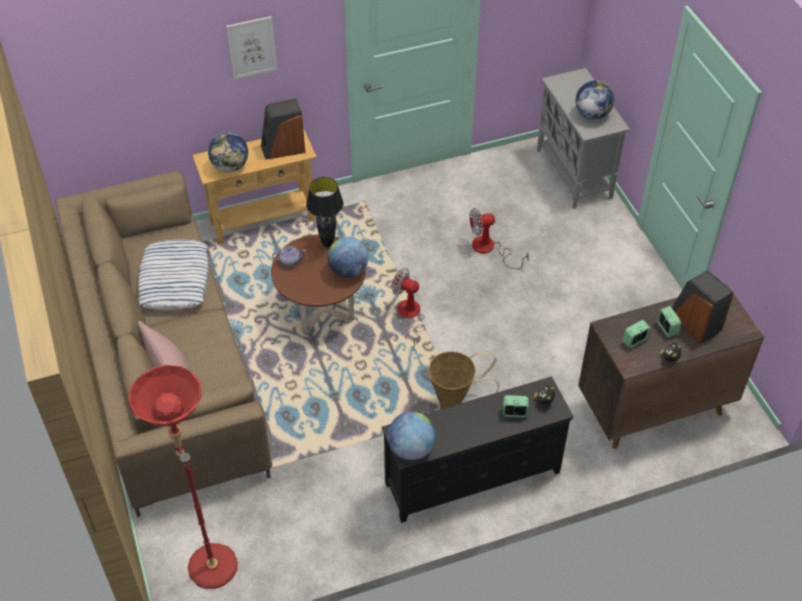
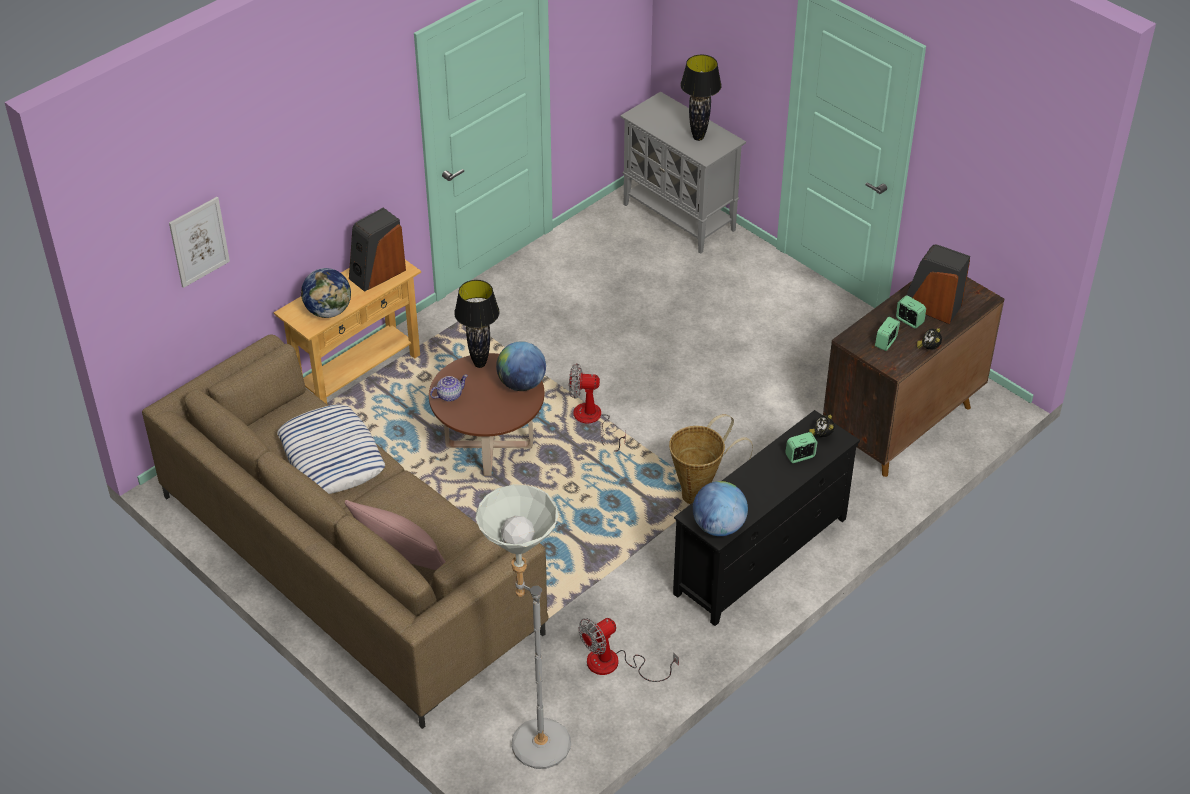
camera: 25 degrees left, 5 degrees down
(208, 558) = (530, 738): red floor lamp -> grey floor lamp
(252, 47) = (330, 158): picture -> picture (199, 242)
(490, 249) = (636, 323): fan -> fan (614, 664)
(592, 114) = (698, 137): globe -> black table lamp

